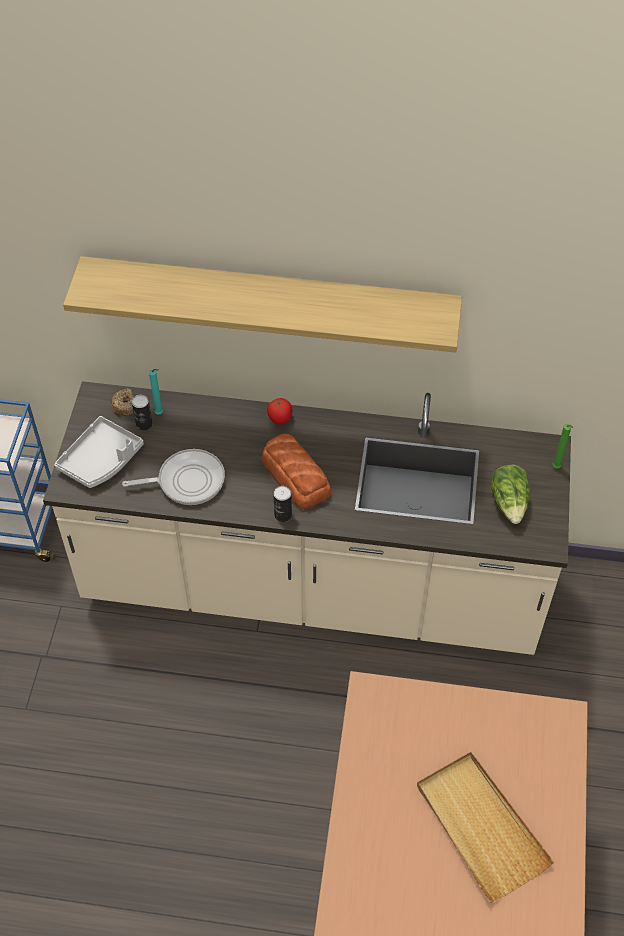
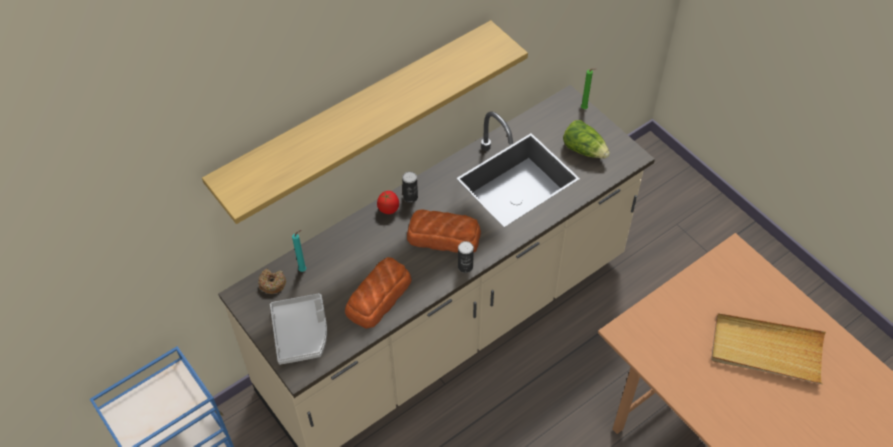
camera: 45 degrees left, 0 degrees up
(144, 424) = (301, 285): can -> can (410, 197)
(187, 481) = (377, 297): frying pan -> bread

